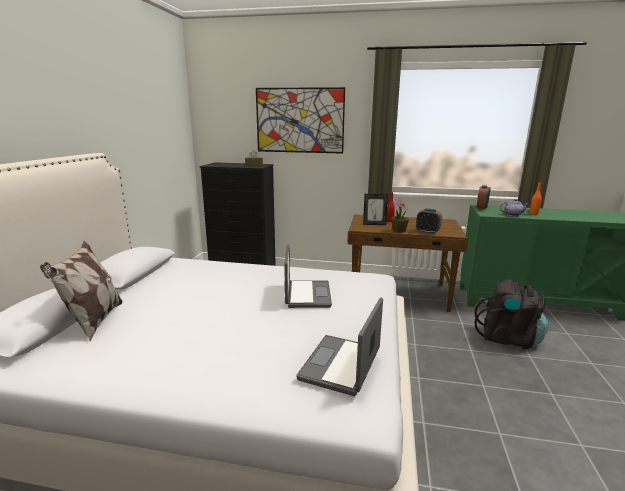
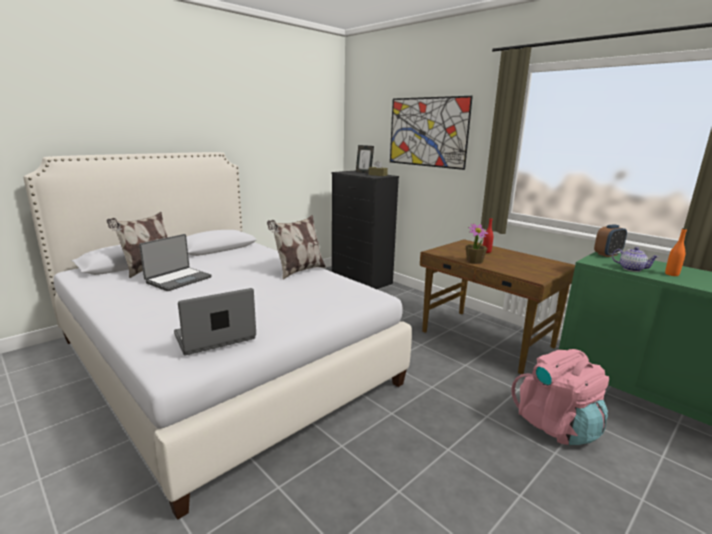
camera: 35 degrees right, 0 degrees up
(272, 274) = (298, 271): none -> pillow
(306, 295) = (292, 290): laptop -> laptop (178, 280)
(374, 224) = (461, 251): picture frame -> picture frame (364, 172)
(427, 232) = (505, 269): alarm clock -> none
(508, 338) = (556, 425): black backpack -> pink backpack

